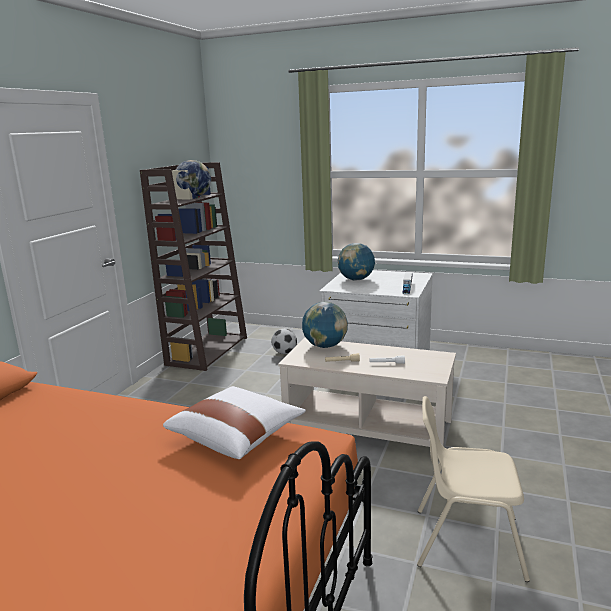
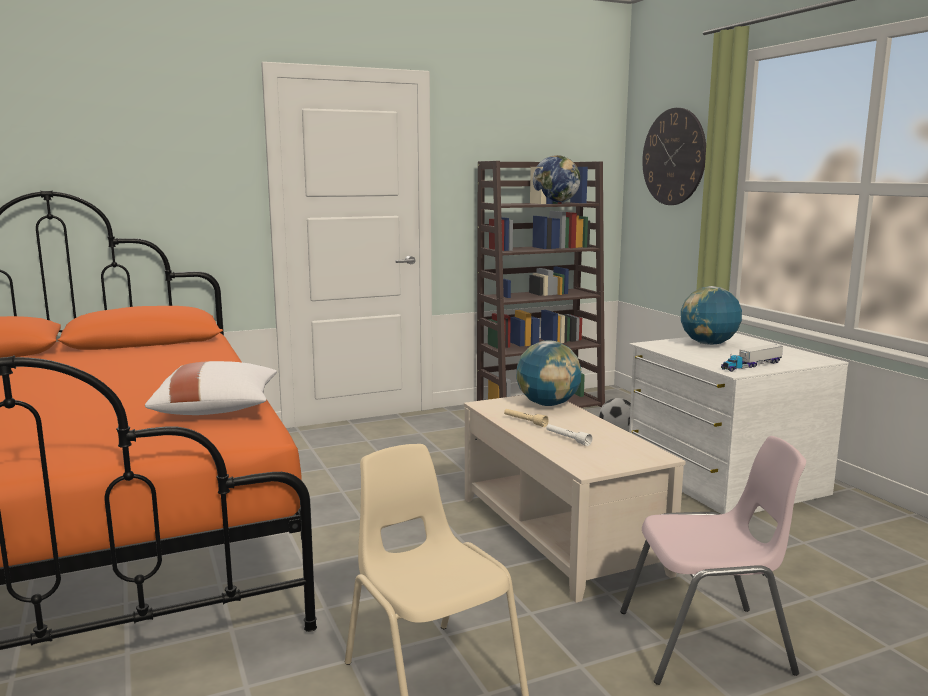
camera: 45 degrees right, 5 degrees down
(262, 156) = (673, 157): none -> wall clock
(515, 445) = (707, 643): none -> pink chair

